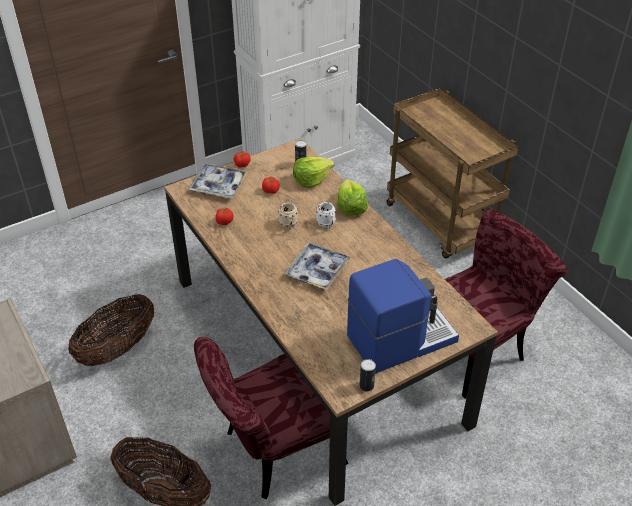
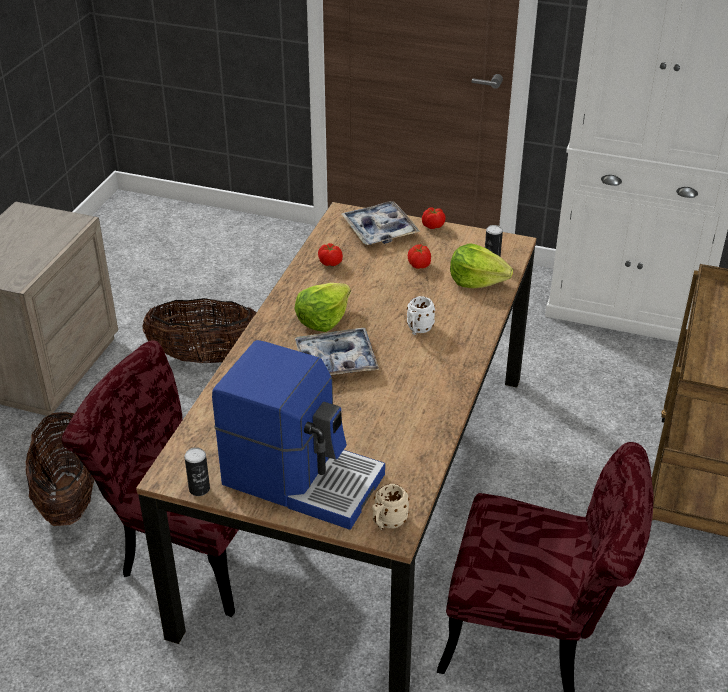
camera: 50 degrees right, 5 degrees down
(288, 225) = (381, 305): beige mug -> beige mug (387, 522)
(350, 207) = (471, 330): lettuce -> lettuce (322, 319)

